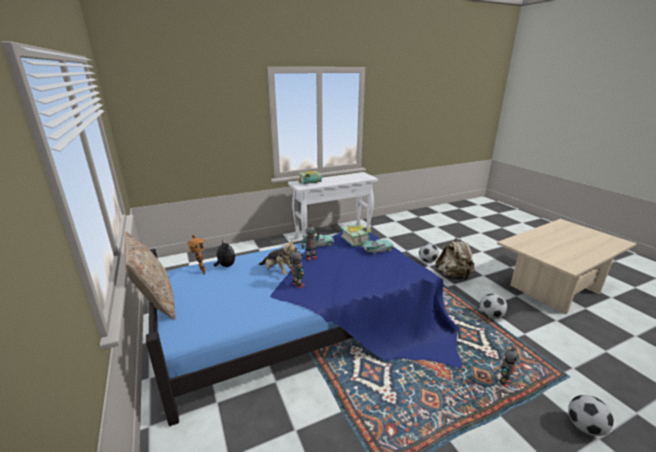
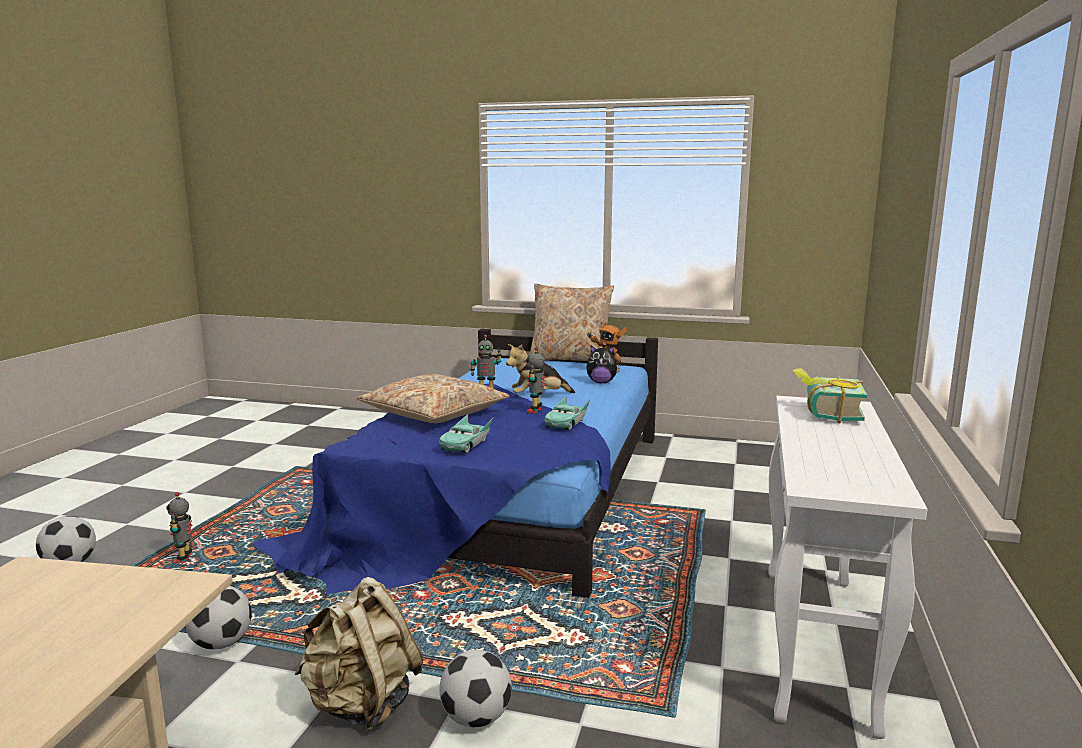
camera: 130 degrees right, 10 degrees down
(355, 277) = (434, 413): none -> beige pillow
(357, 240) = (528, 446): book -> none

